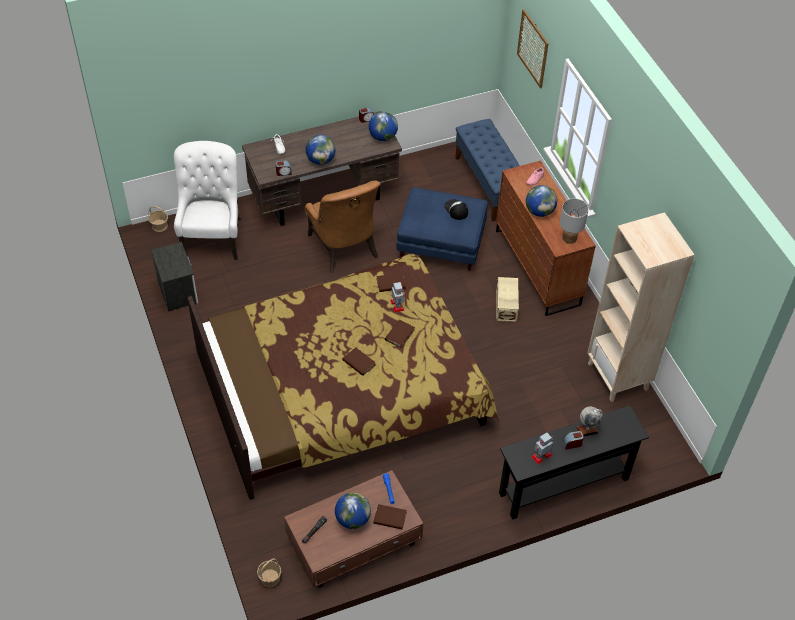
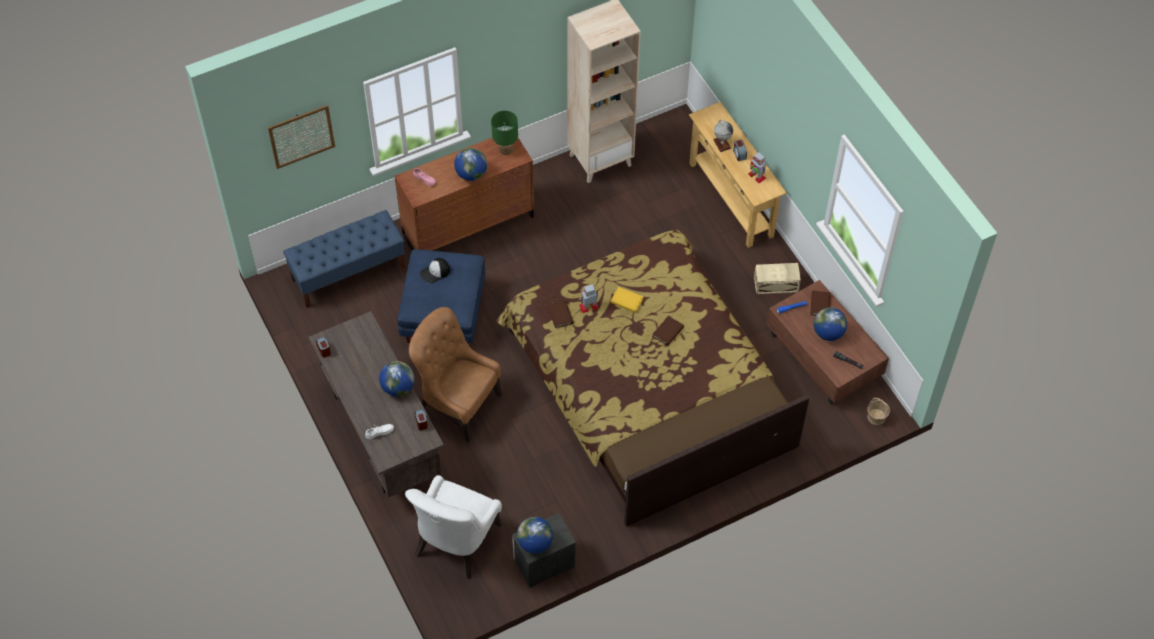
camera: 95 degrees left, 5 degrees up
(159, 226) = (443, 603): basket -> none
(212, 237) = (456, 541): white chair -> white chair turned 60 degrees counterclockwise
(344, 246) = (457, 404): brown chair -> brown chair turned 120 degrees counterclockwise
(383, 137) = (354, 330): globe -> globe (535, 543)
(399, 334) = (626, 301): brown book -> yellow book
(505, 306) = (524, 251): beige storage box -> beige storage box (776, 285)
(564, 486) = (731, 199): black console table -> beige console table
(569, 238) = (505, 149): grey table lamp -> green table lamp

